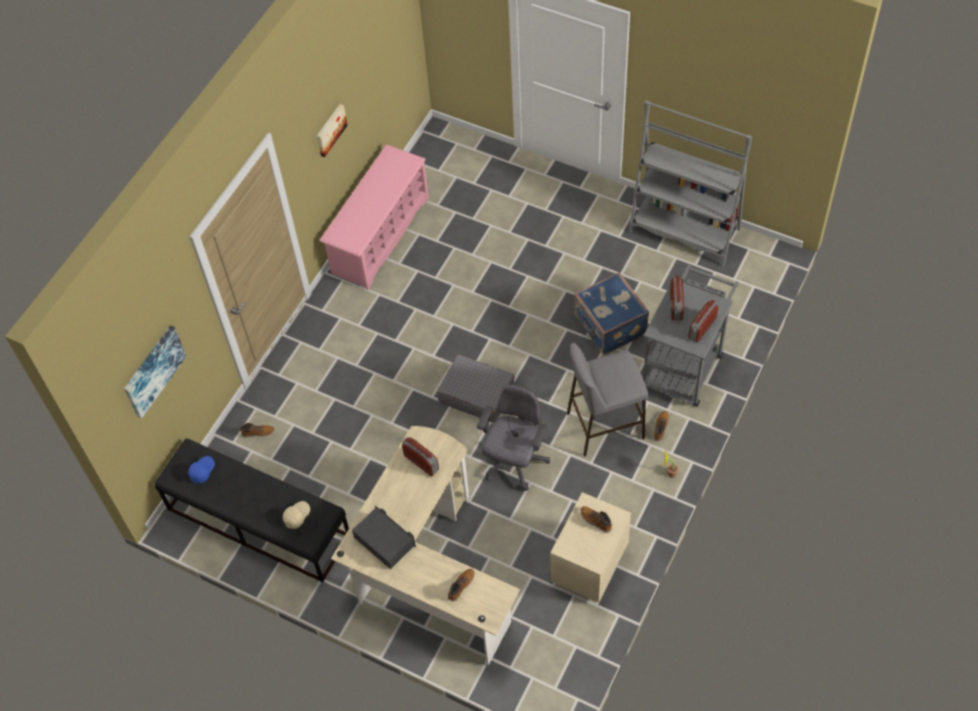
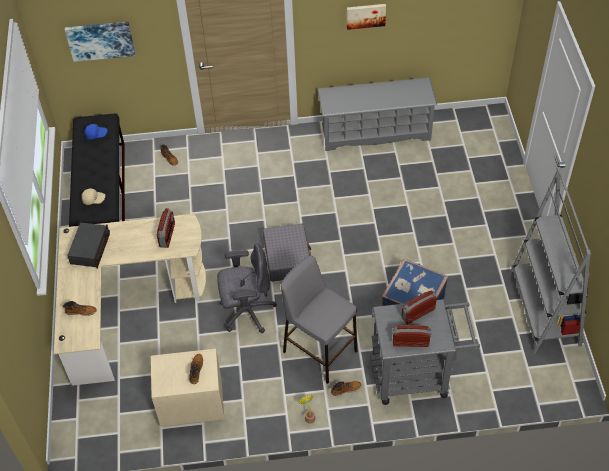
camera: 55 degrees right, 5 degrees down
(380, 236) = (375, 132): pink shoe rack -> grey shoe rack

